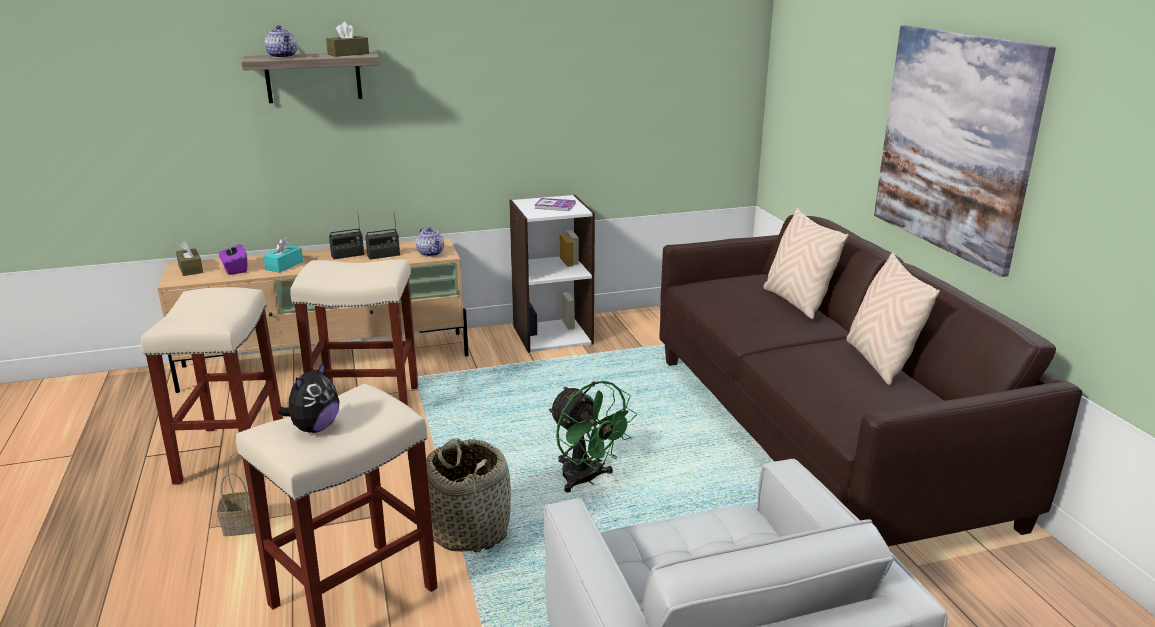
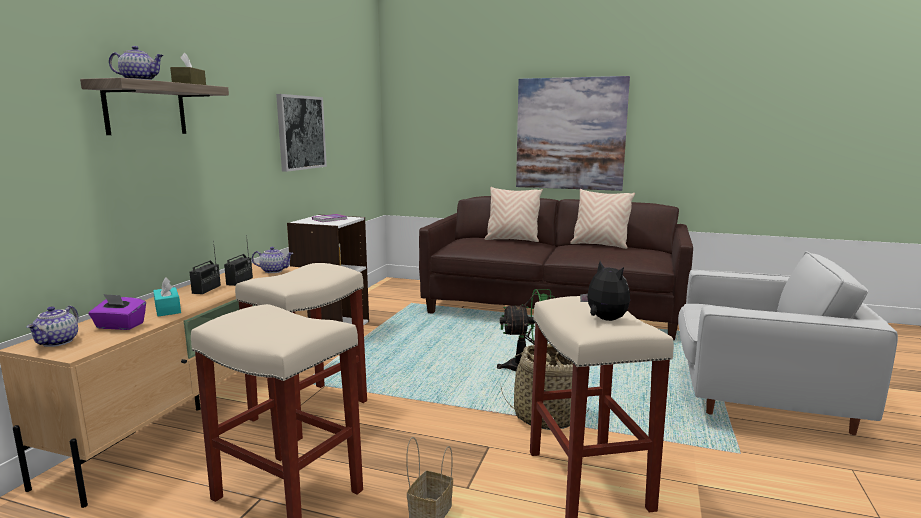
camera: 55 degrees left, 10 degrees down
(190, 269) = (58, 342): brown tissue box -> teapot
(556, 91) = (301, 132): none -> picture

